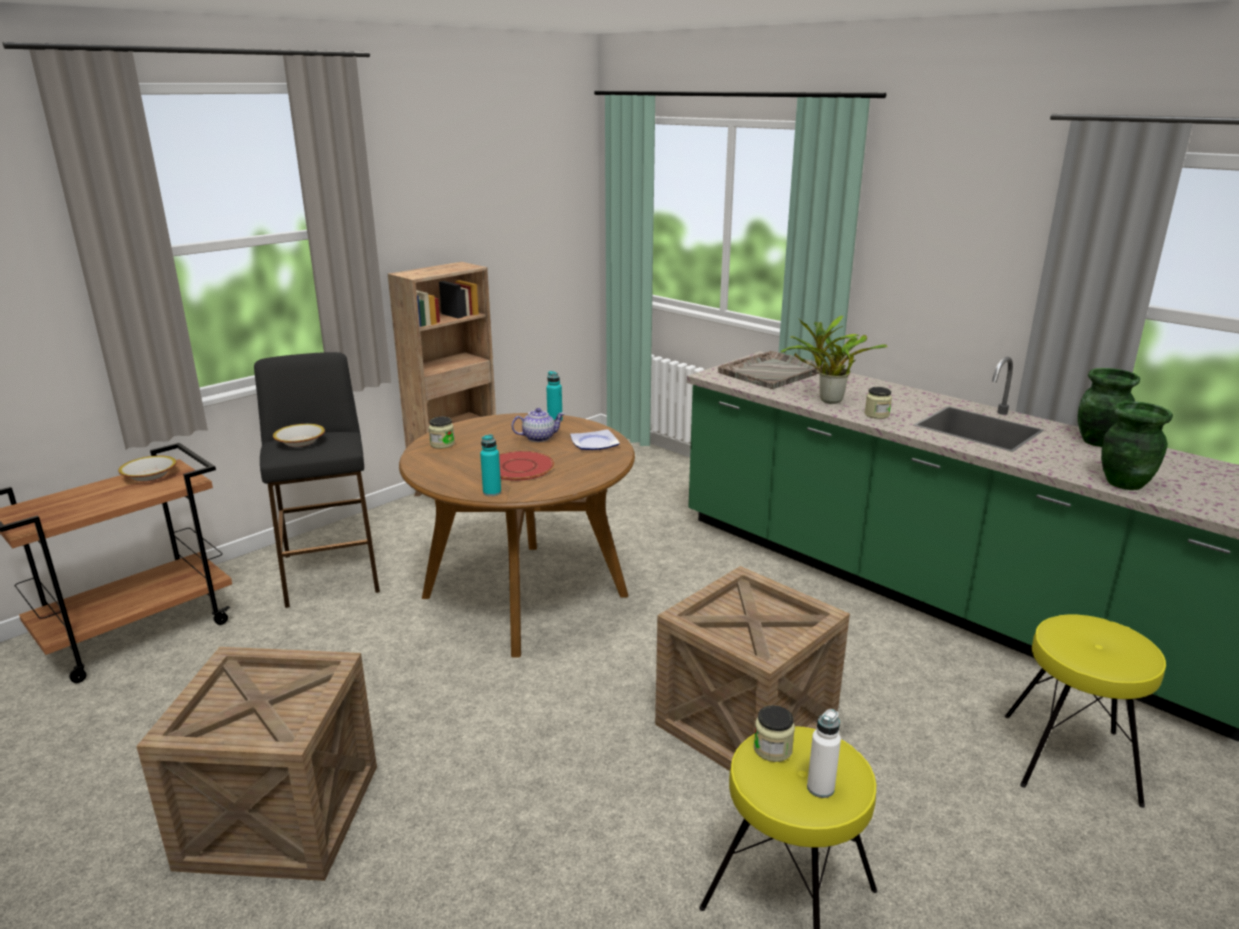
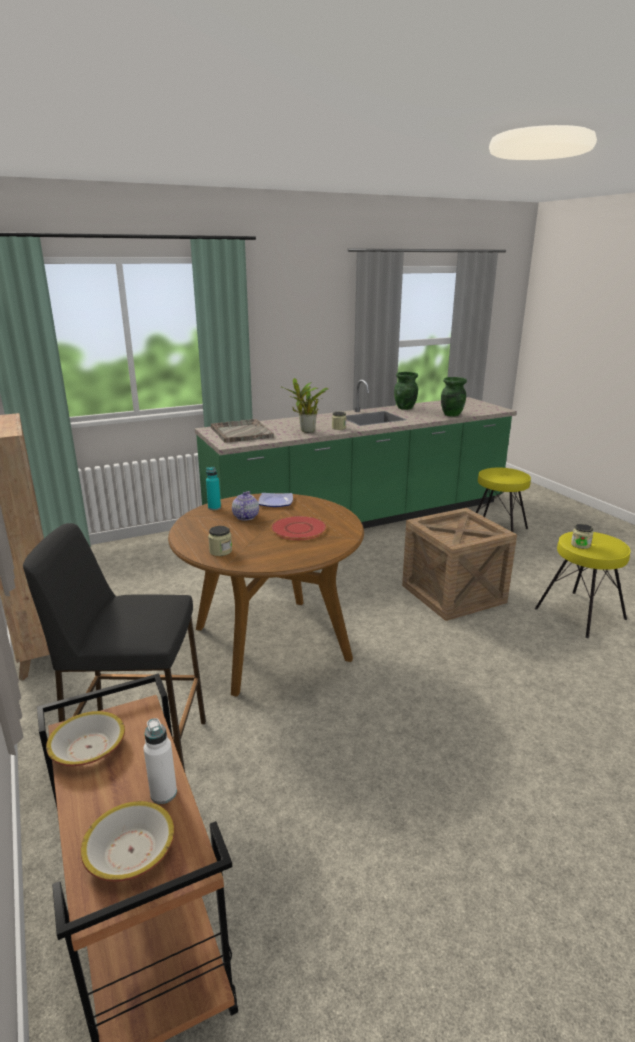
camera: 70 degrees left, 0 degrees up
(281, 815) = (507, 798): crate -> none
(300, 442) = (133, 620): bowl -> bowl (131, 851)
(492, 492) = (339, 542): turquoise bottle -> none
(820, 788) = (607, 541): white bottle -> white bottle (163, 793)

